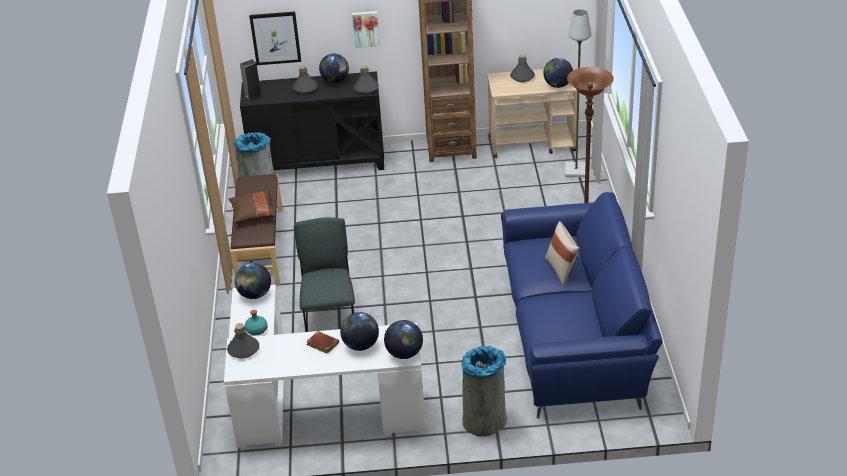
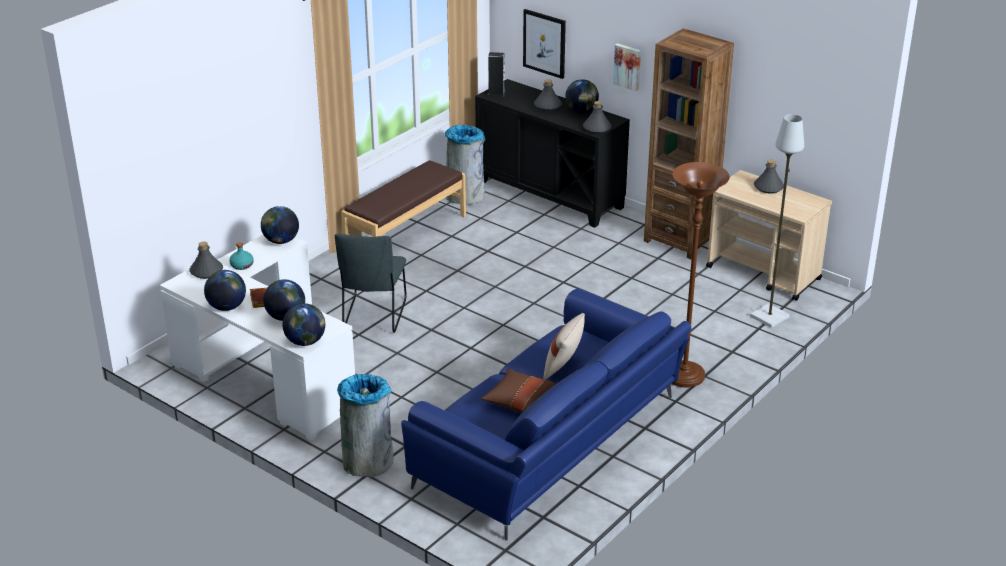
camera: 40 degrees right, 5 degrees down
(253, 214) = (396, 192): brown pillow -> brown pillow (519, 401)
(330, 320) = (373, 316): grey chair -> grey chair turned 150 degrees clockwise
(557, 85) = (790, 210): globe -> globe (227, 307)

